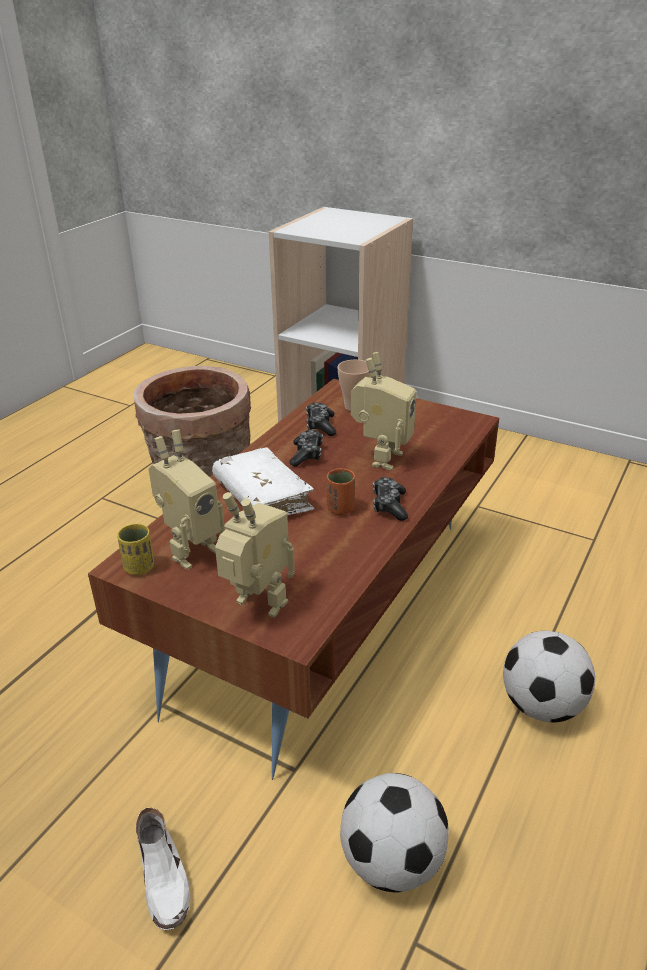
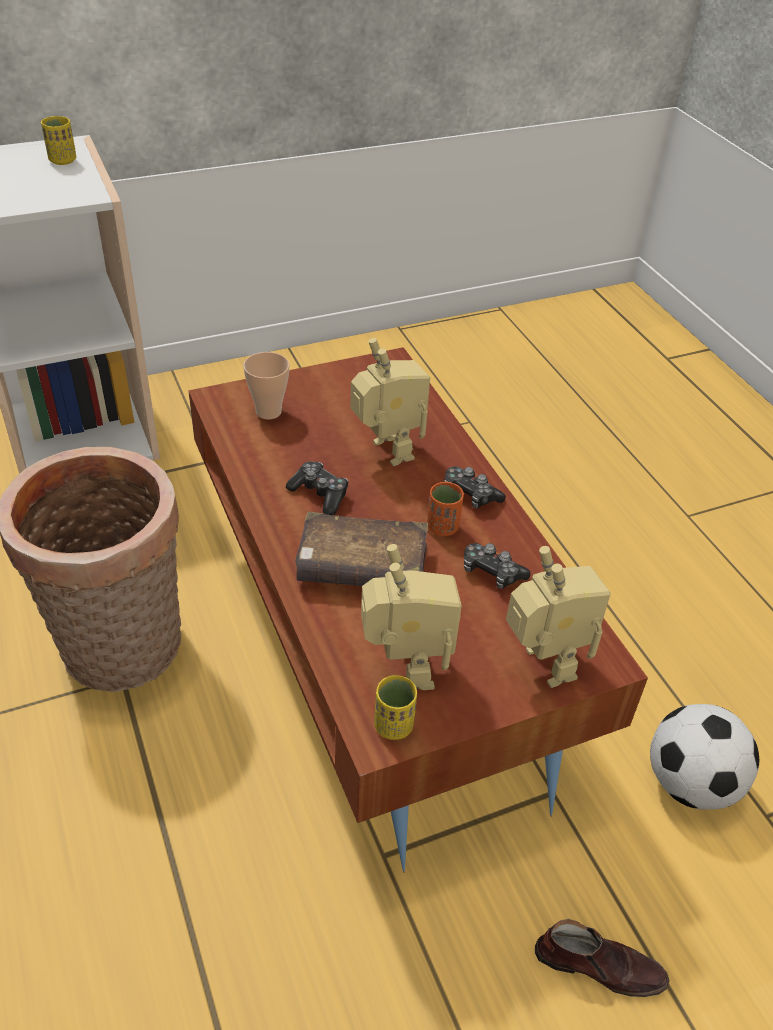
camera: 55 degrees left, 10 degrees up
(164, 877) = (599, 965): white shoe -> brown shoe
(257, 607) = (542, 667): toy robot -> toy robot turned 90 degrees clockwise
(262, 496) = (362, 566): white book -> brown book
(320, 425) = (275, 454): game controller -> game controller (491, 572)
(374, 223) = (63, 160): none -> yellow cup
(542, 706) = (614, 587): football -> none

